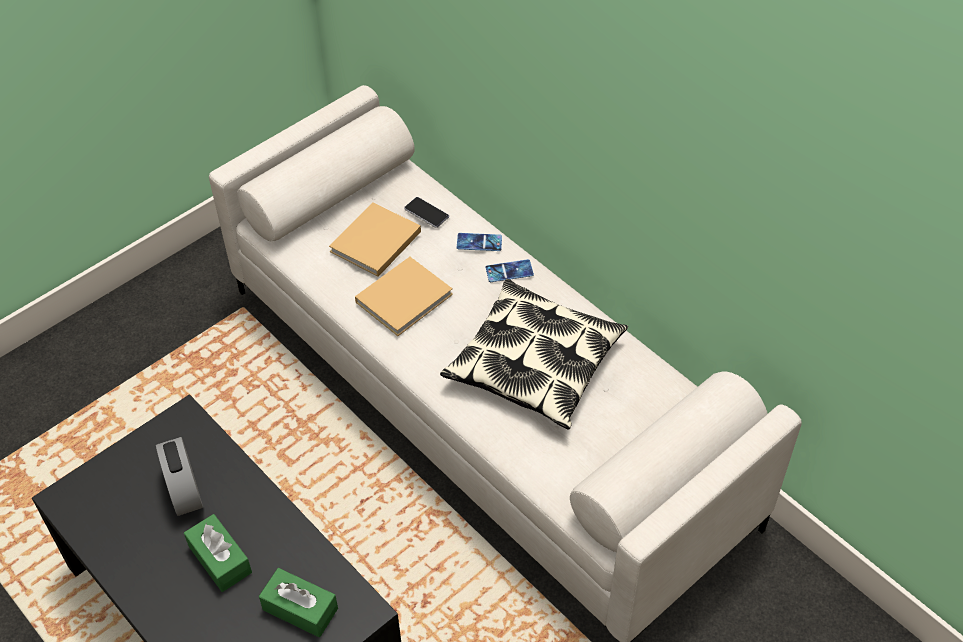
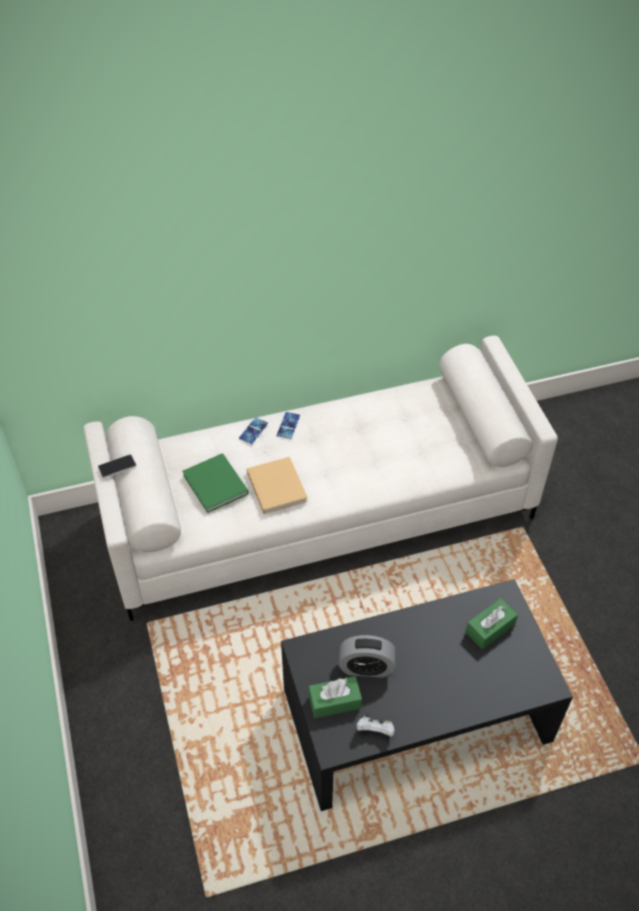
camera: 65 degrees left, 0 degrees up
(100, 532) = (375, 730): none -> white game controller
(220, 559) = (432, 662): green tissue box -> green tissue box (334, 701)
(374, 243) = (216, 486): beige book -> green book
(426, 213) = (208, 448): phone -> phone (117, 466)
(535, 364) = (370, 442): pillow -> none

